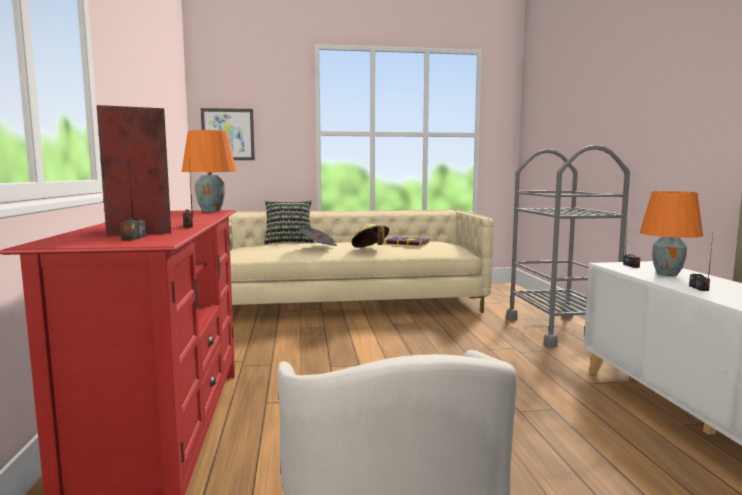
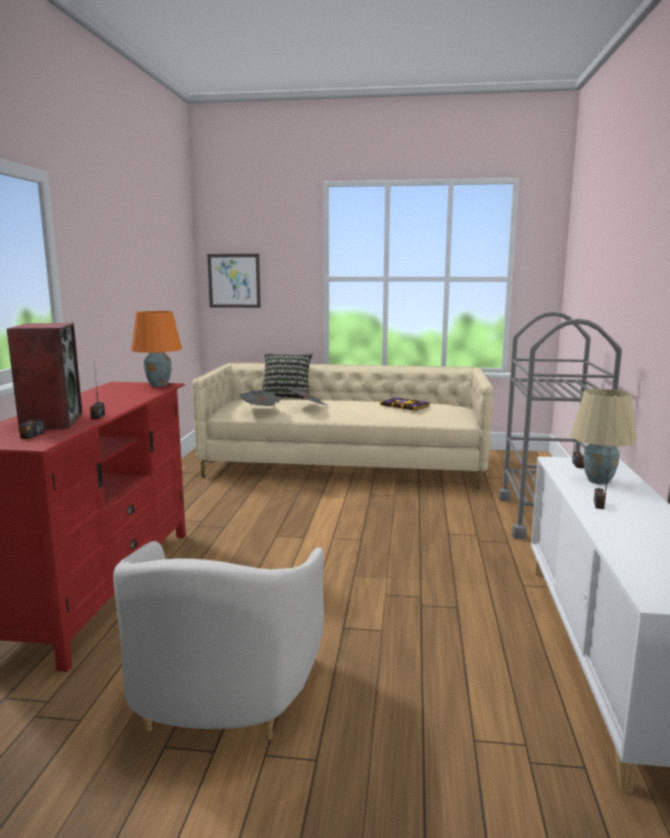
camera: 15 degrees right, 5 degrees up
(276, 251) = (261, 410): none -> newspaper
(370, 249) = (358, 412): beige hat -> none
(667, 274) = (599, 481): orange table lamp -> beige table lamp

